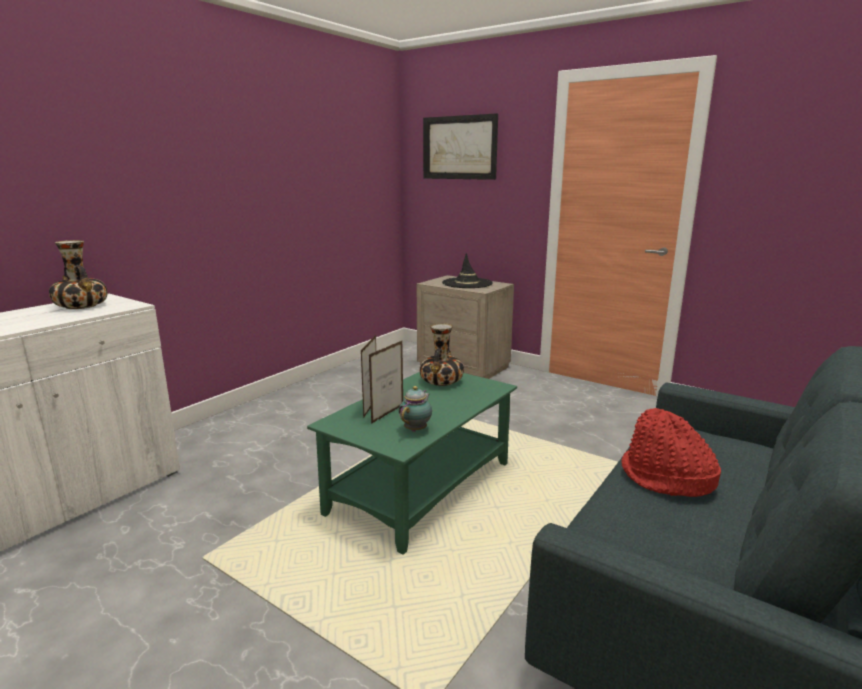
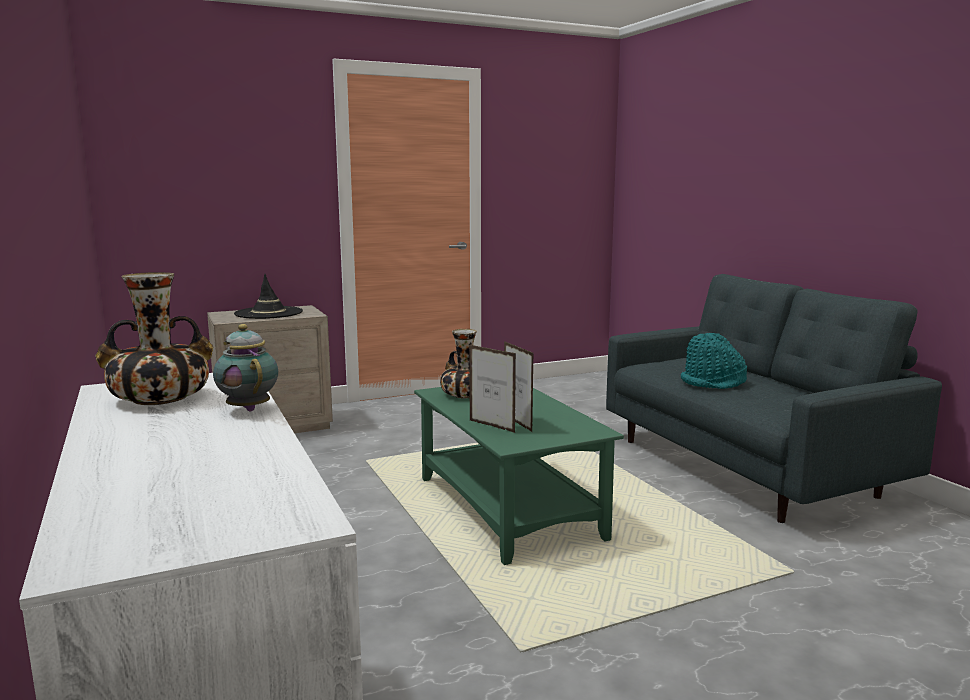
camera: 60 degrees left, 5 degrees down
(416, 429) = (565, 420): teapot -> teapot (248, 408)
(459, 147) = (201, 138): picture -> none
(666, 478) = (713, 383): red hat -> turquoise hat

